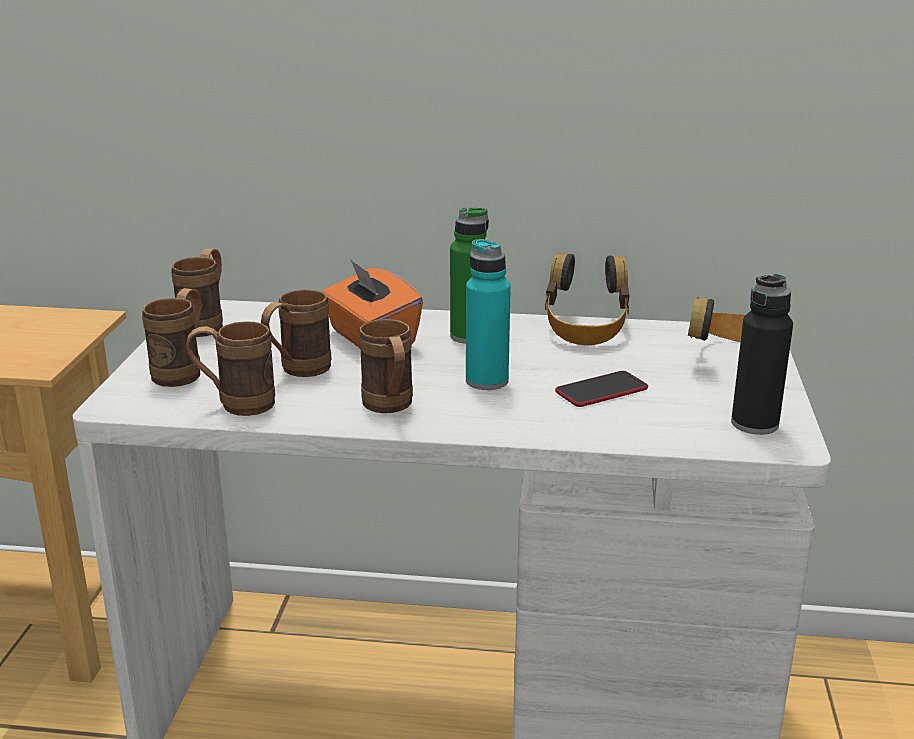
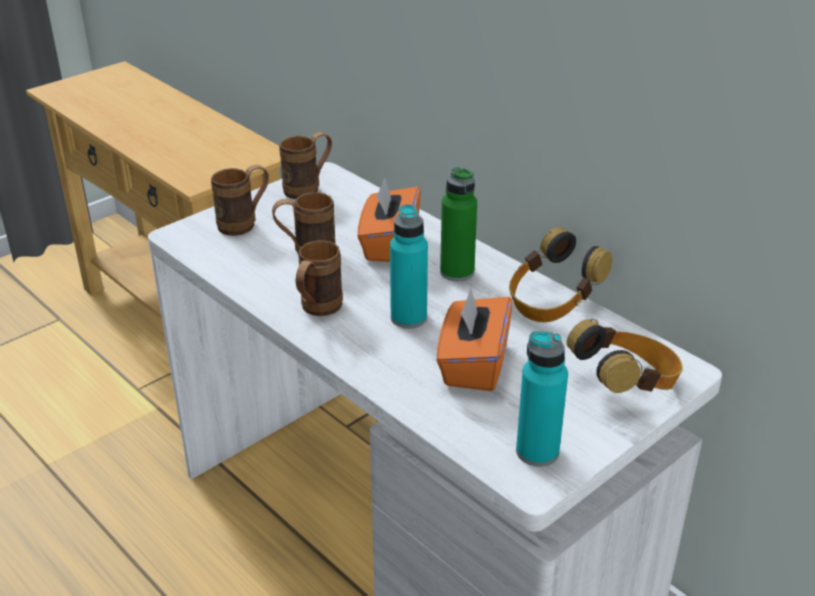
camera: 40 degrees right, 10 degrees up
(235, 405) = (236, 265): brown mug -> none
(601, 391) = (473, 365): phone -> orange tissue box
(754, 424) = (537, 452): black bottle -> turquoise bottle

